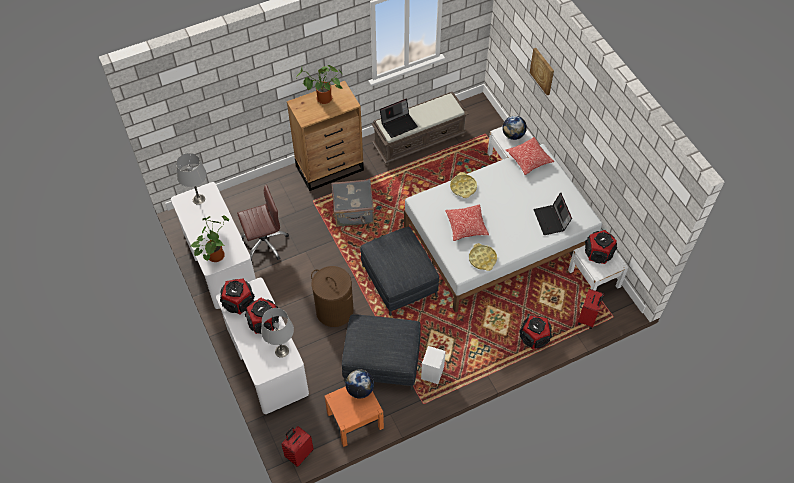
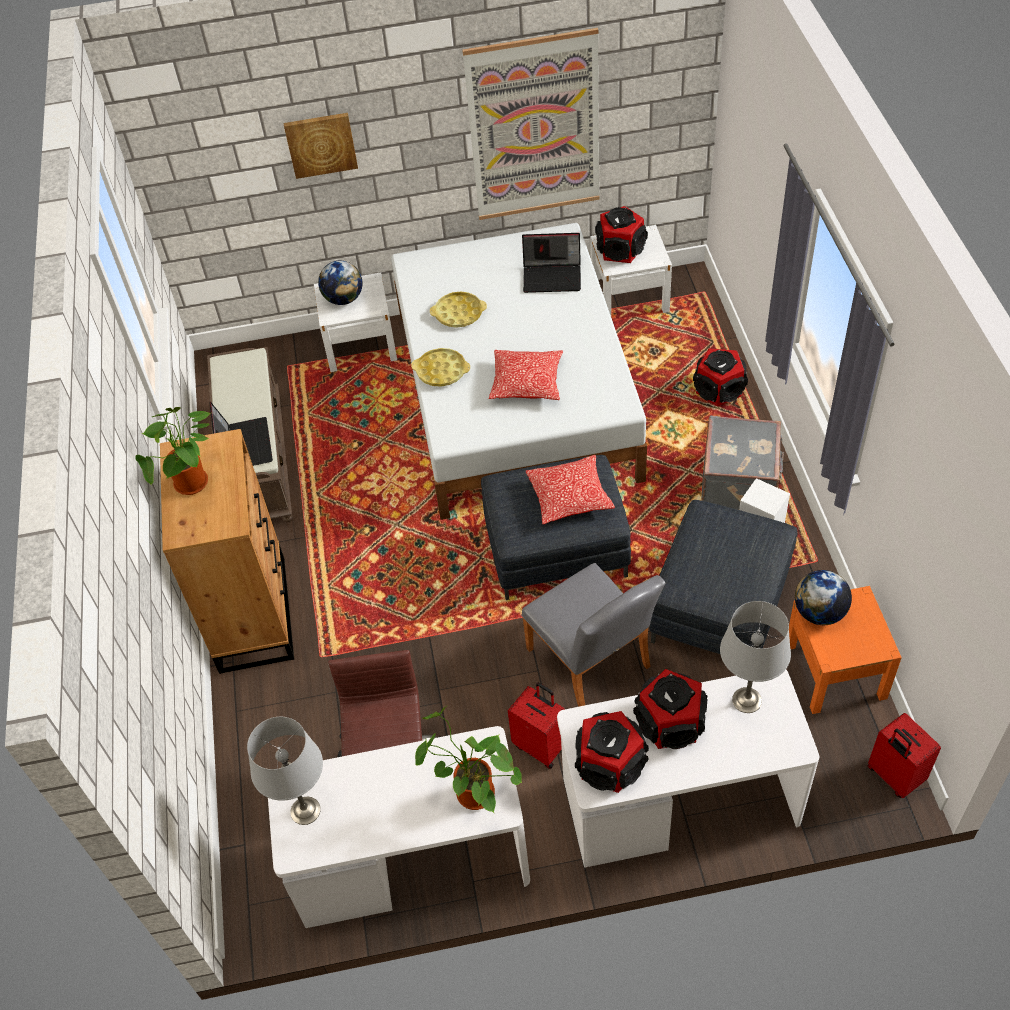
camera: 70 degrees left, 5 degrees down
(334, 311) = (593, 663): brown laundry basket -> grey chair
(353, 212) = (377, 592): grey suitcase -> grey suitcase (740, 481)
(482, 259) = (602, 375): yellow tray -> yellow tray (458, 313)
(529, 159) = (418, 277): pillow -> pillow (569, 497)
(588, 318) = (699, 320): red suitcase -> red suitcase (541, 746)
(605, 163) = (534, 128): none -> picture

